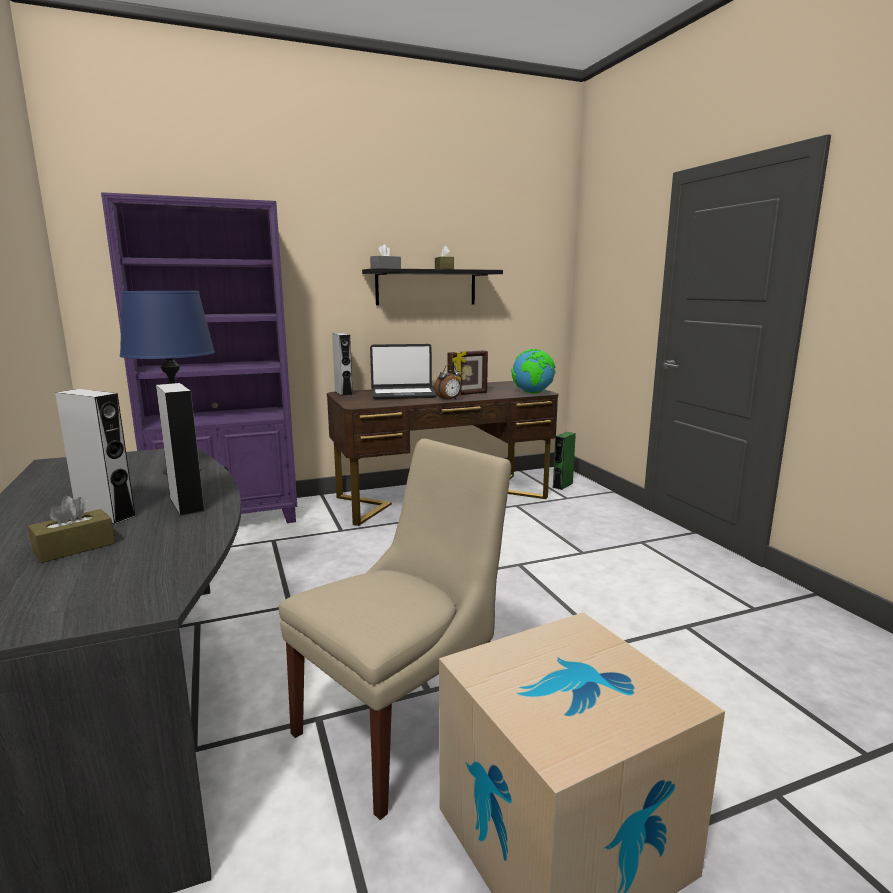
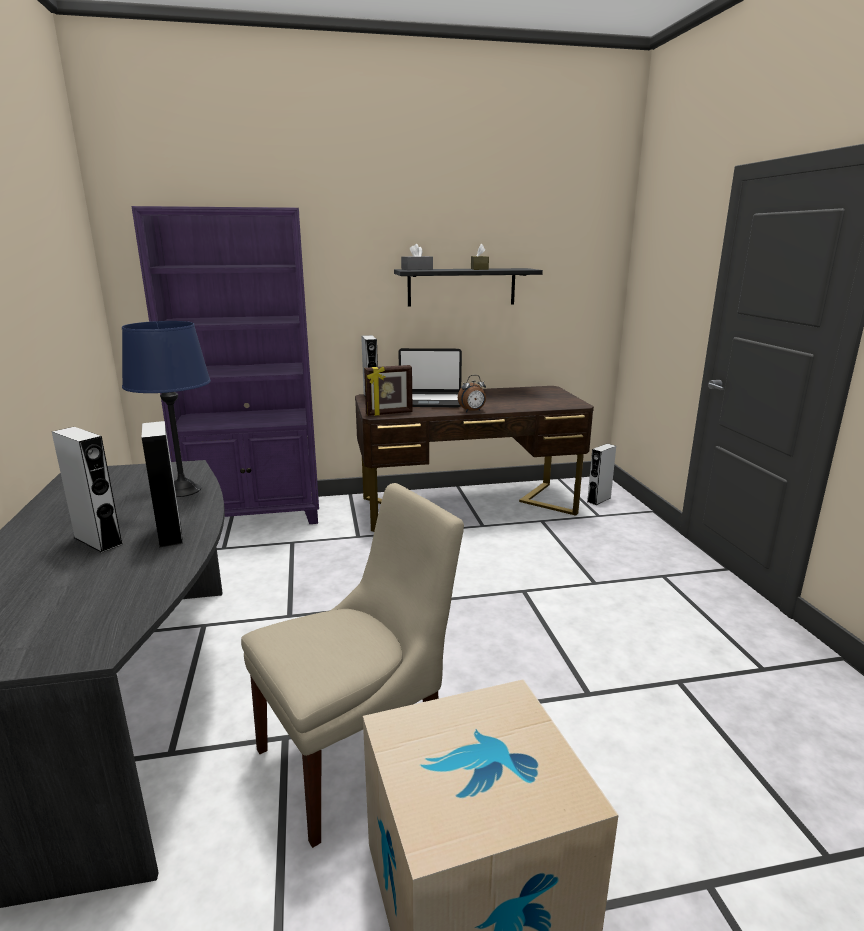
camera: 10 degrees right, 5 degrees up
(74, 547) = (59, 577): brown tissue box -> none
(467, 394) = (495, 404): picture frame -> picture frame (389, 413)
(533, 393) = (566, 405): globe -> none
(562, 485) = (599, 500): green speaker -> grey speaker

